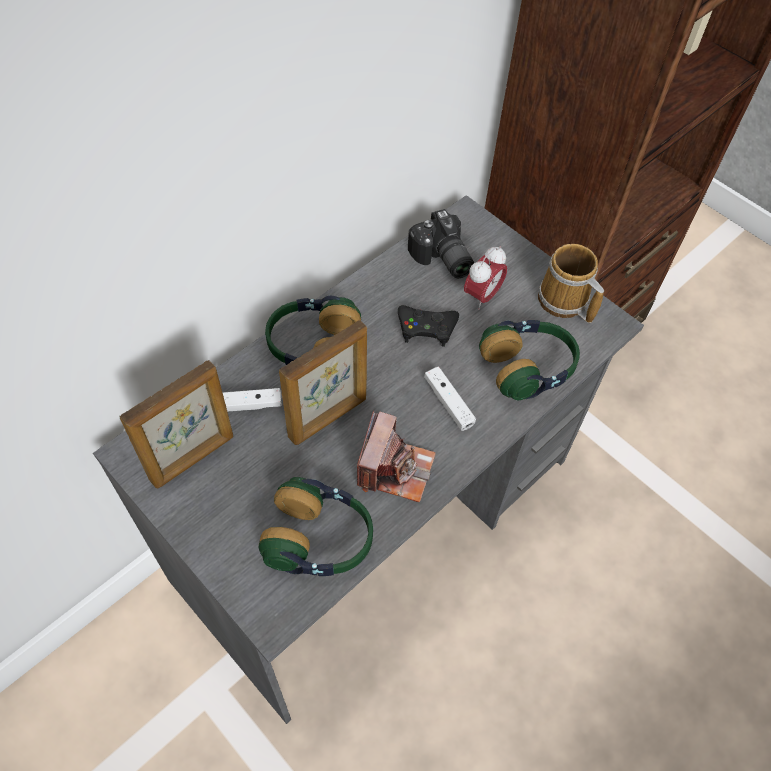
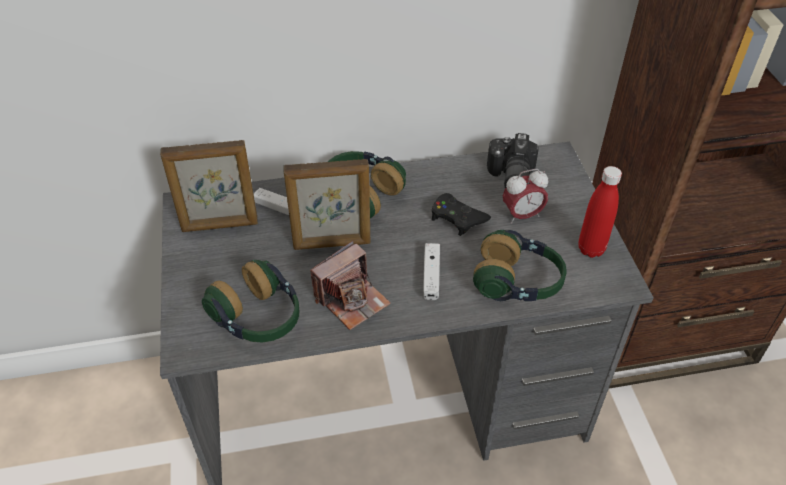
camera: 35 degrees right, 10 degrees down
(564, 302) = (591, 249): mug -> red bottle

